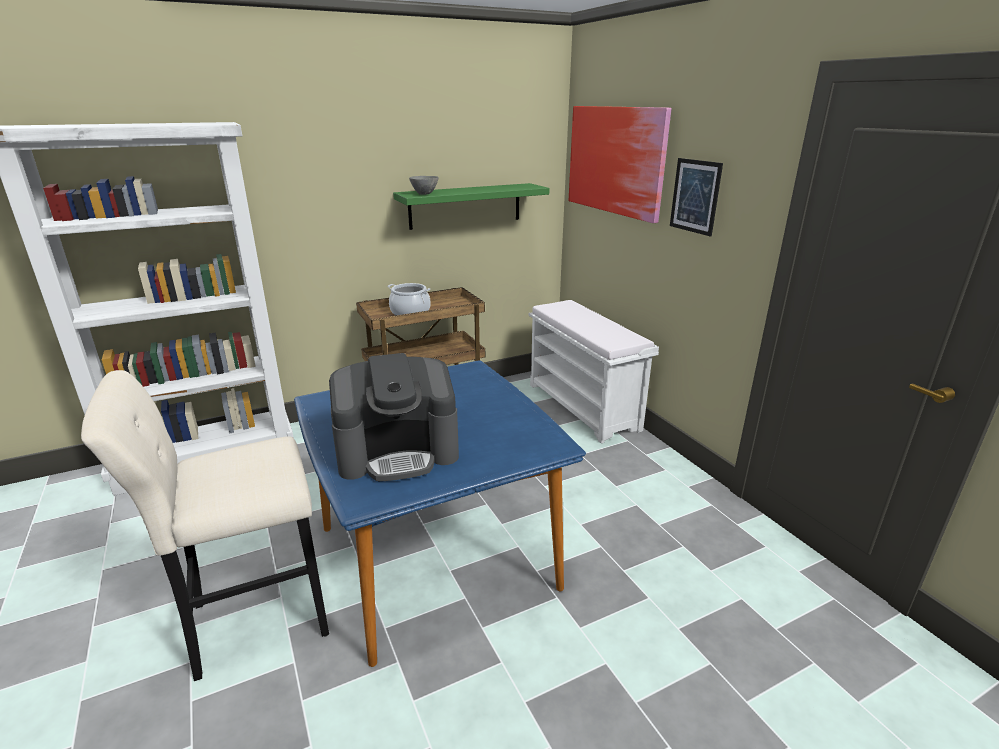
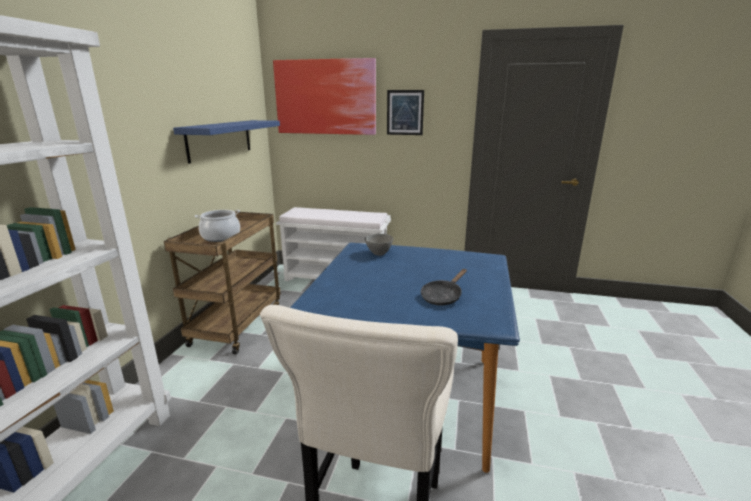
camera: 50 degrees left, 5 degrees down
(398, 451) = (443, 296): coffee machine -> black frying pan
(424, 194) = (210, 126): grey bowl -> grey bowl (378, 253)
(465, 206) = (220, 139): green shelf -> blue shelf

